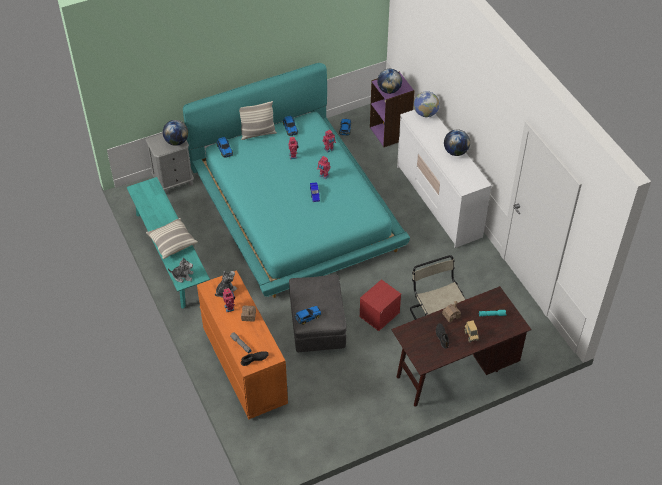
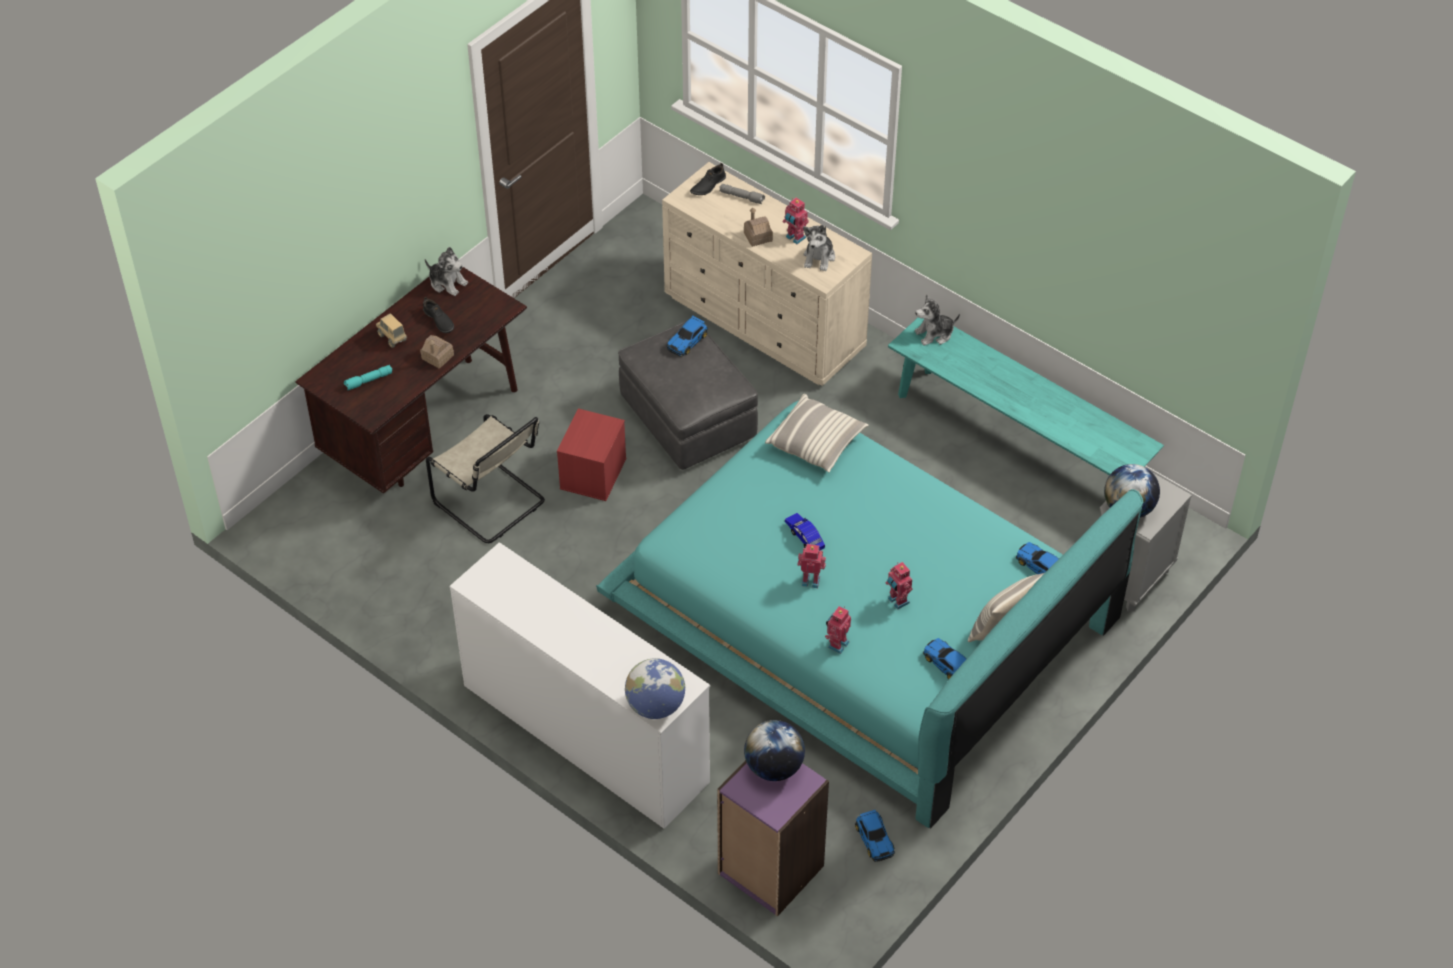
camera: 155 degrees right, 0 degrees up
(172, 242) = (997, 378): pillow -> pillow (816, 442)
(244, 366) = (765, 323): orange dresser -> beige dresser
(428, 359) = (447, 283): none -> plush toy
(455, 152) = (550, 634): globe -> none

